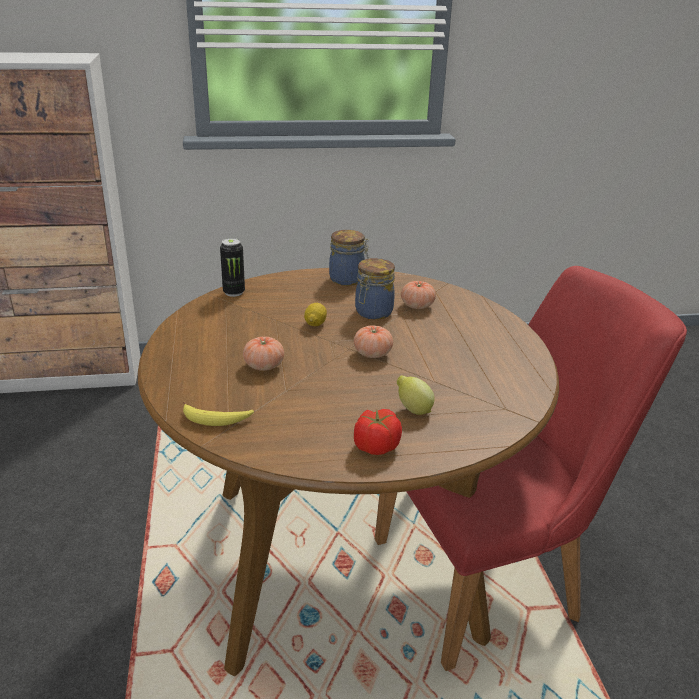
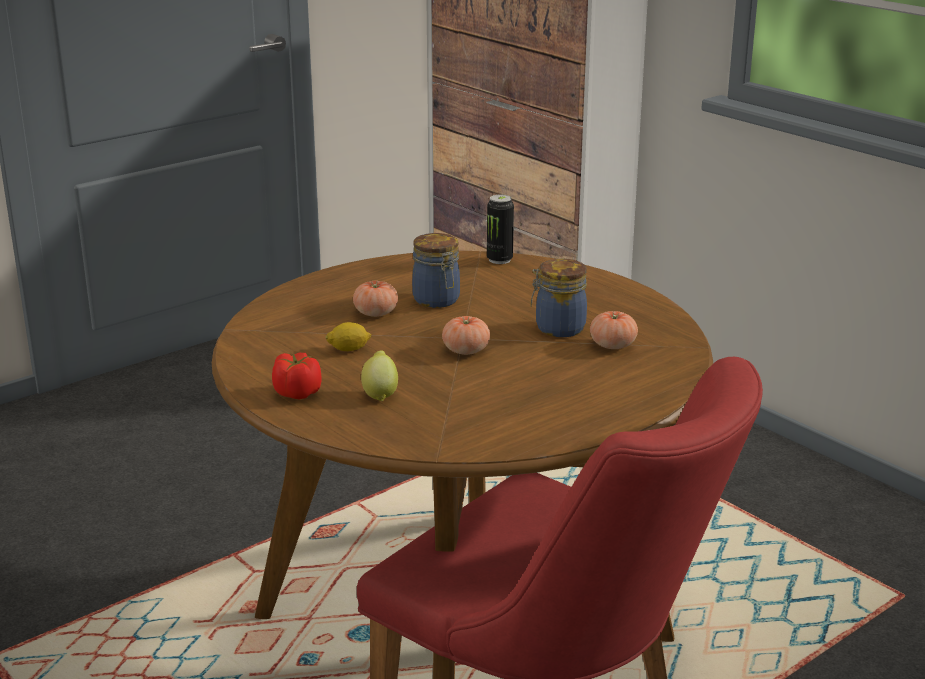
camera: 60 degrees right, 5 degrees down
(216, 419) = (266, 322): banana -> none
(315, 324) = (489, 310): lemon -> lemon (349, 349)
(348, 279) = (620, 297): jar -> jar (437, 301)

